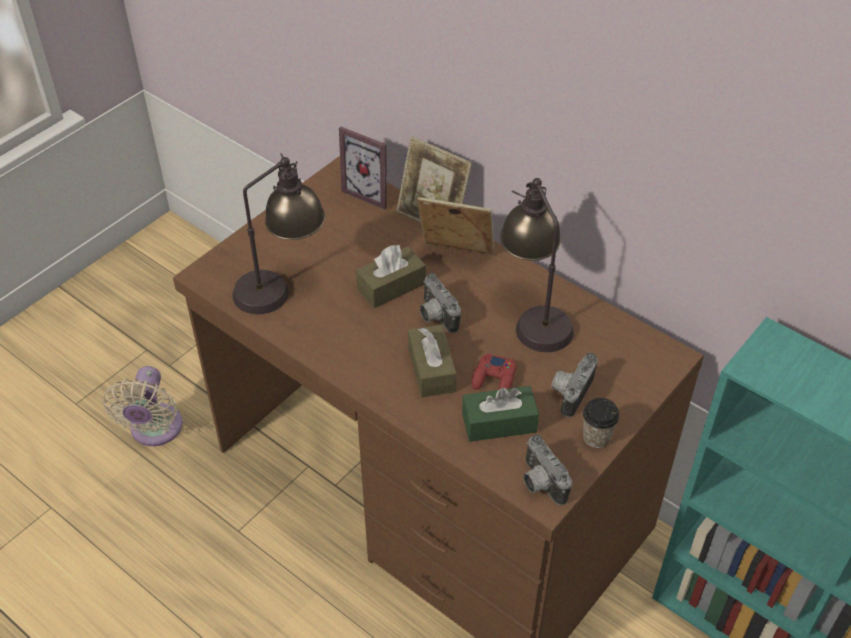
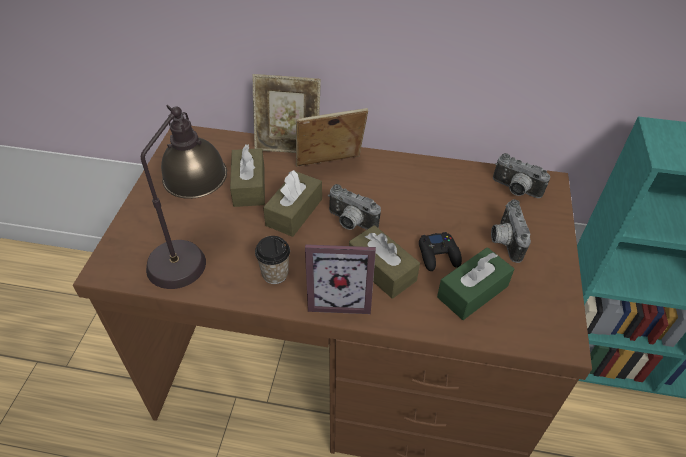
camera: 30 degrees left, 0 degrees up
(155, 430) = (82, 430): beige fan -> none
(367, 246) = (249, 186): none -> brown tissue box
(371, 192) = (221, 142): picture frame -> picture frame (340, 298)
(494, 379) = (439, 255): red game controller -> black game controller
(533, 315) = (426, 191): table lamp -> none
(539, 483) = (547, 330): camera -> camera (515, 190)
(596, 437) = (554, 269): cup -> cup (275, 274)

